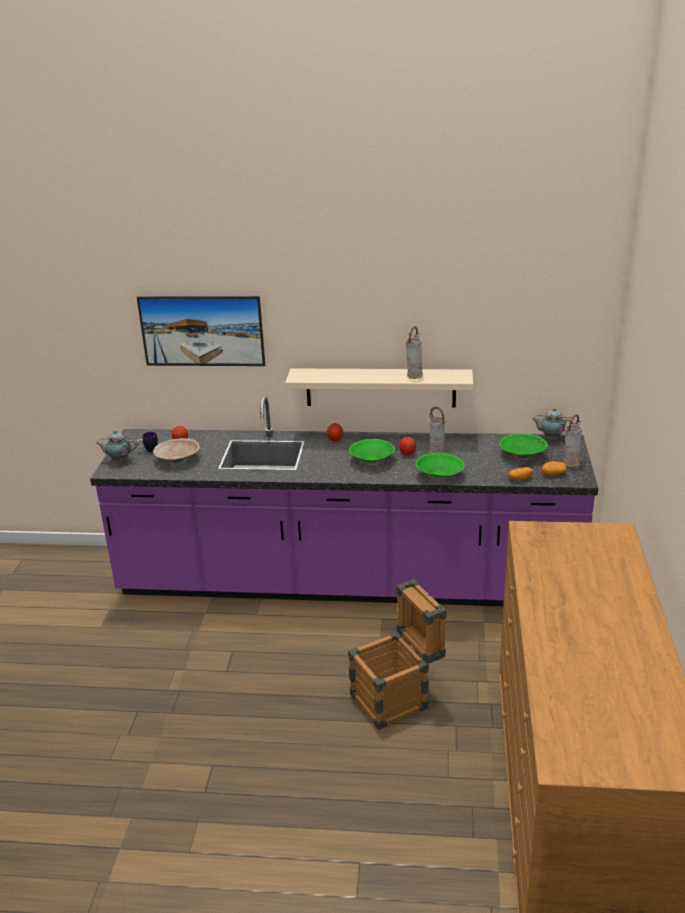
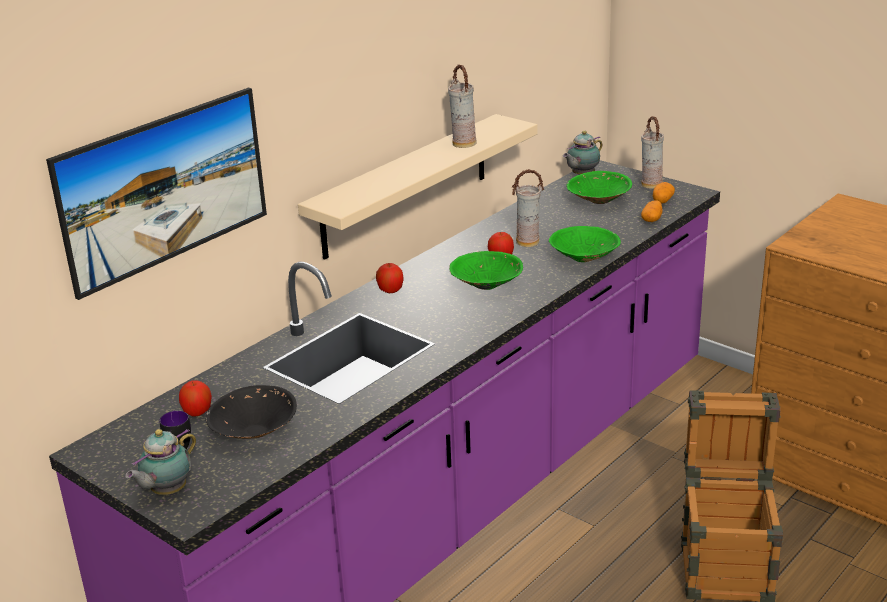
camera: 55 degrees left, 0 degrees up
(177, 459) = (253, 432): beige bowl -> black bowl

